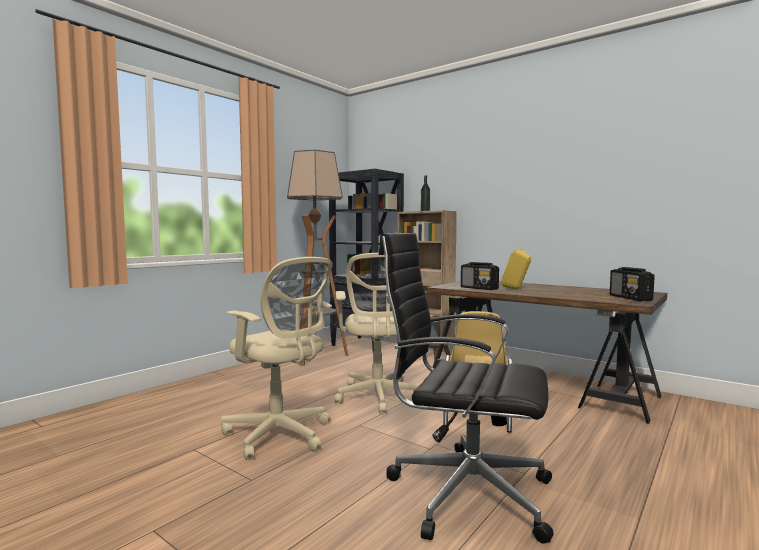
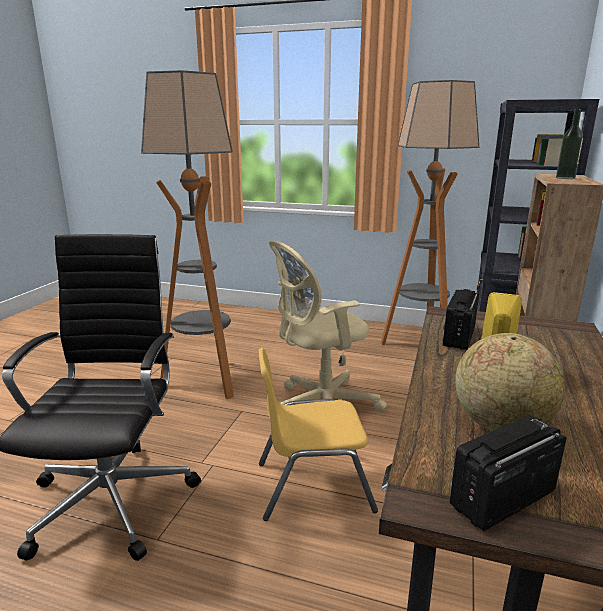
camera: 70 degrees right, 15 degrees up
(280, 435) = (205, 380): beige office chair -> floor lamp
(575, 293) = (500, 425): none -> globe

